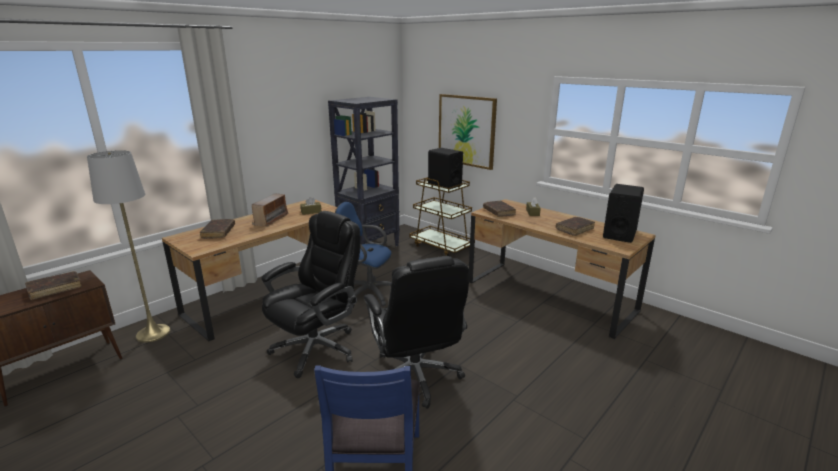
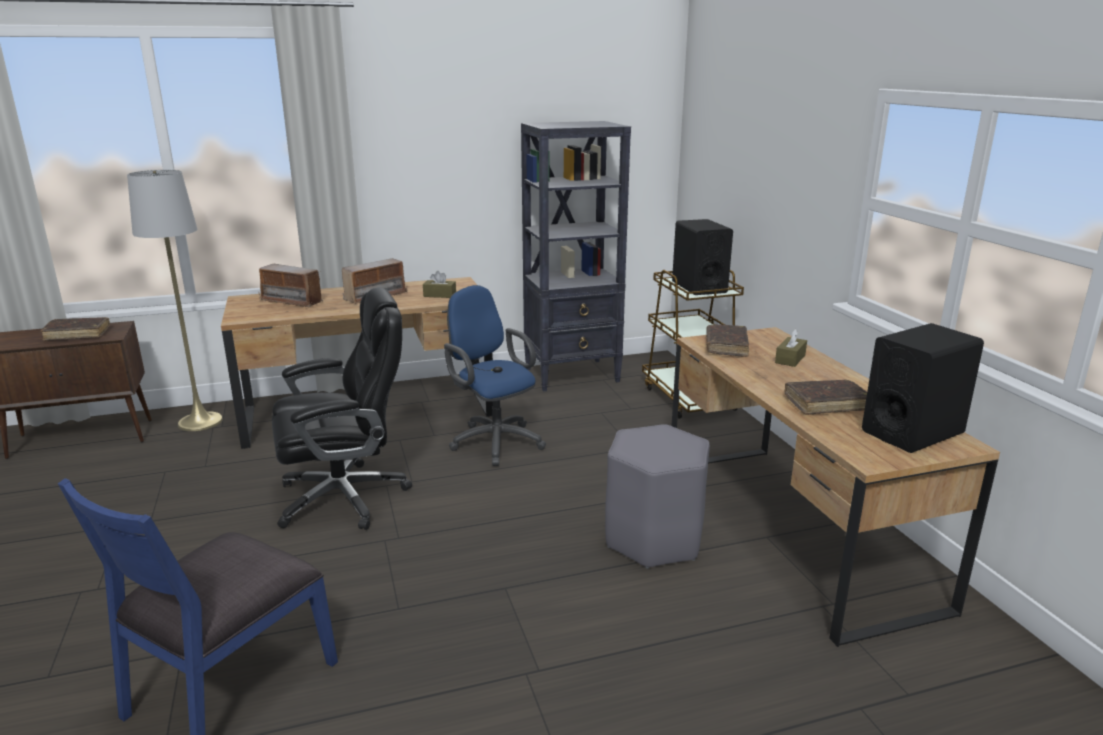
camera: 30 degrees right, 0 degrees up
(218, 232) = (292, 301): brown book -> radio
(416, 377) = (423, 582): black office chair -> none
(466, 130) = (752, 192): picture -> none
(499, 318) = (653, 539): none -> grey stool

